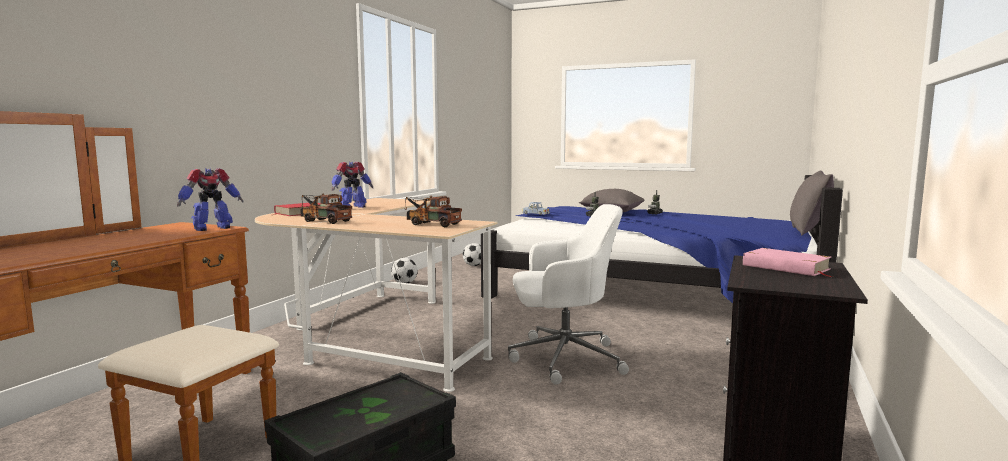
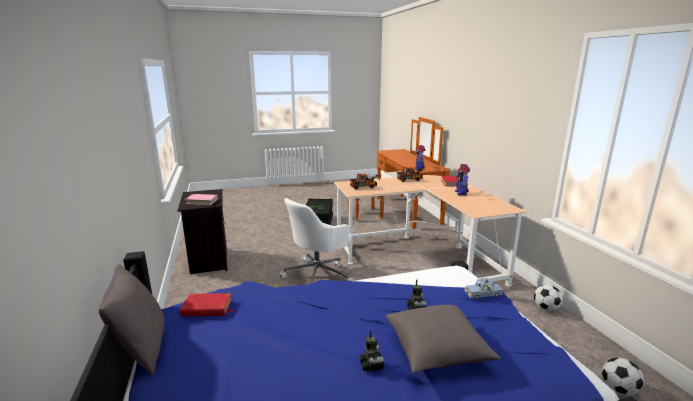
camera: 140 degrees right, 10 degrees up
(758, 233) = (207, 308): none -> red book

